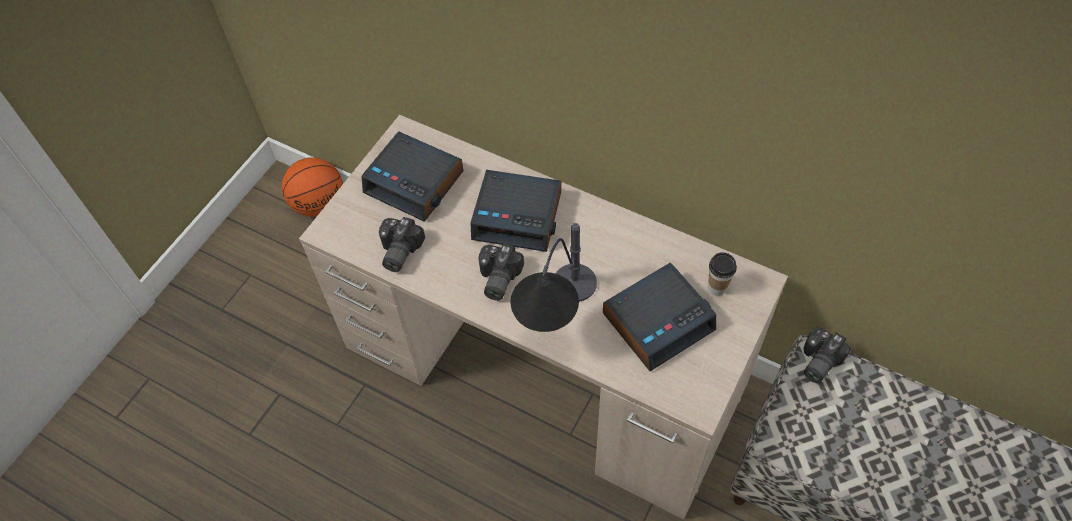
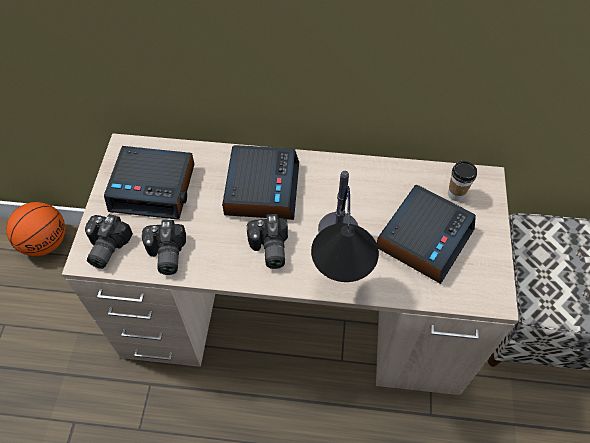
camera: 25 degrees left, 0 degrees up
(518, 216) = (261, 188): alarm clock -> alarm clock turned 75 degrees counterclockwise
(817, 361) = (533, 231): camera -> camera (105, 247)

